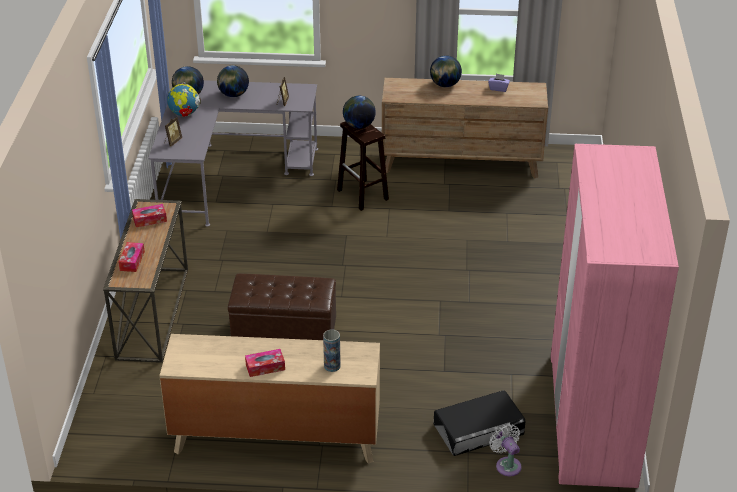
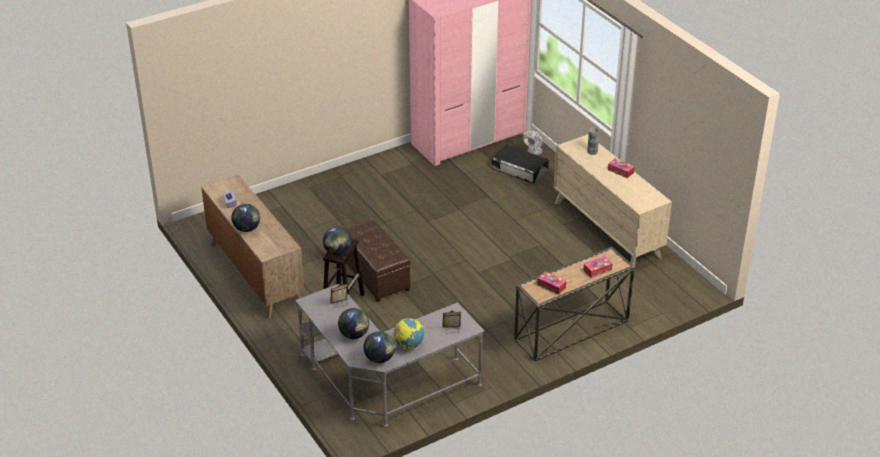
camera: 125 degrees left, 0 degrees up
(284, 333) = (525, 266): brown ottoman -> brown ottoman (375, 276)

